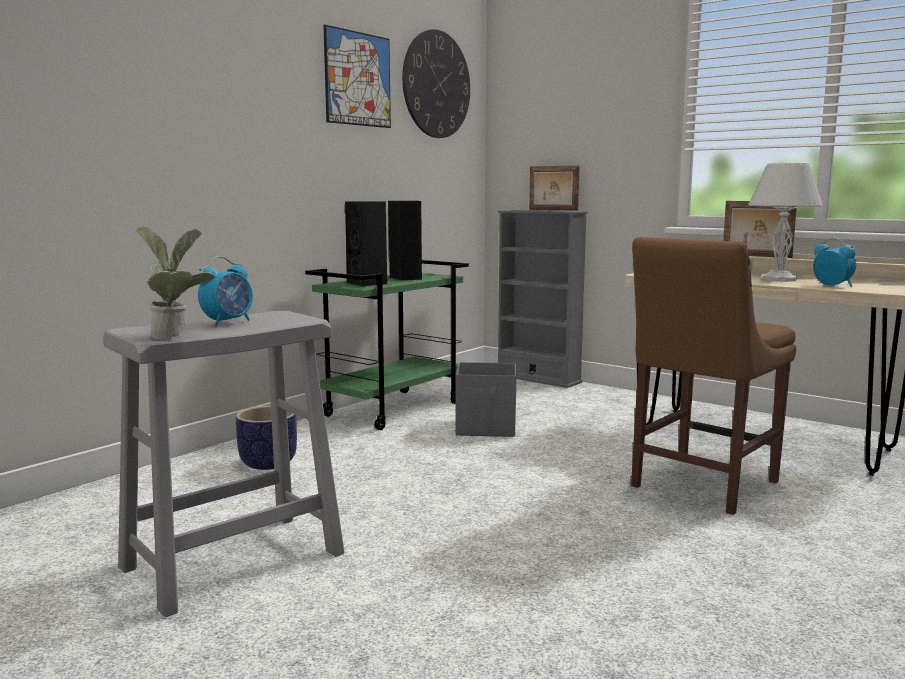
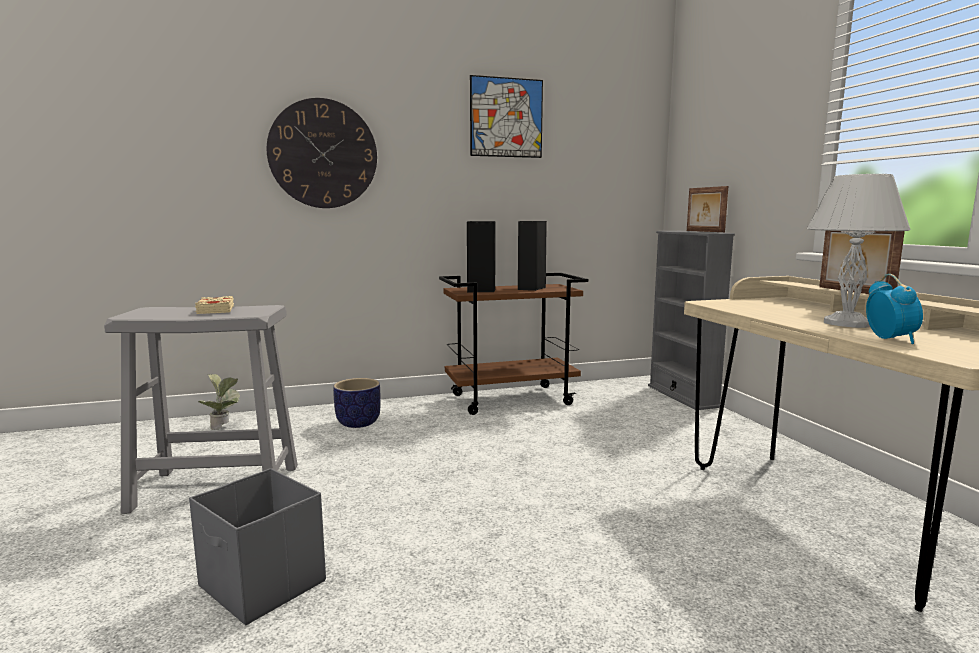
camera: 35 degrees right, 0 degrees up
(178, 335) = (146, 315): potted plant -> potted plant (224, 427)
(228, 322) = (215, 310): alarm clock -> beige book
(393, 409) = (512, 399): green cart -> brown cart
(436, 84) = (601, 116): wall clock -> wall clock (323, 154)
(487, 428) = (555, 432): grey storage box -> grey storage box (262, 585)
(700, 485) = (656, 546): brown chair -> none

